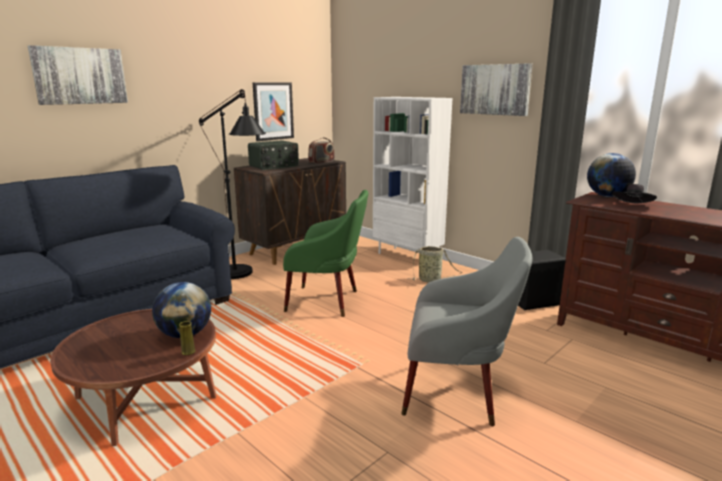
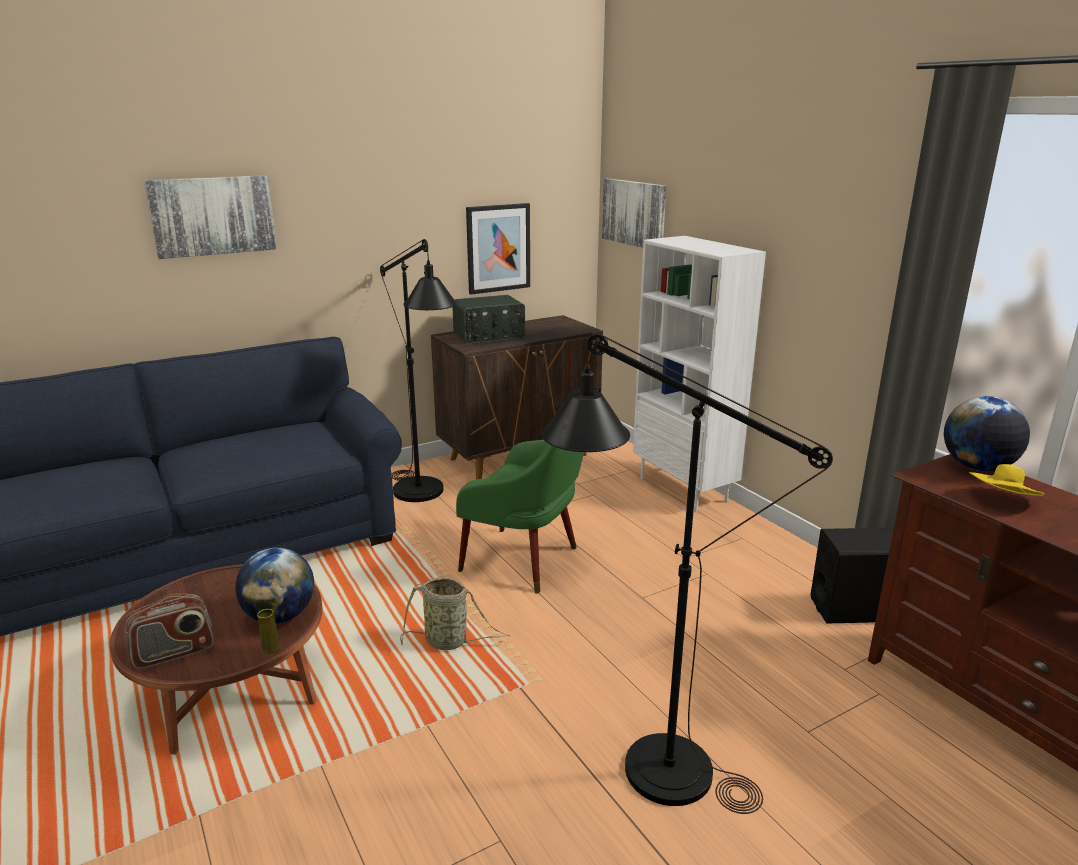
camera: 15 degrees right, 5 degrees up
(321, 162) = (565, 330): radio -> radio (174, 653)
(431, 280) = (700, 542): basket -> basket (449, 642)
(457, 393) = (643, 762): grey armchair -> black floor lamp
(495, 89) = (830, 248): picture -> picture (634, 213)
(632, 206) = (1002, 501): black hat -> yellow hat

